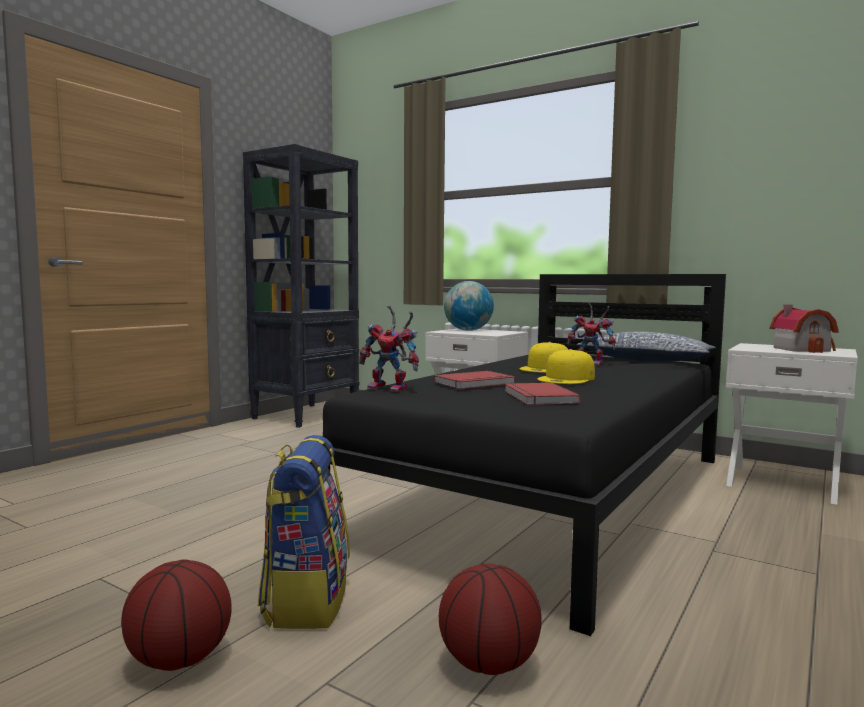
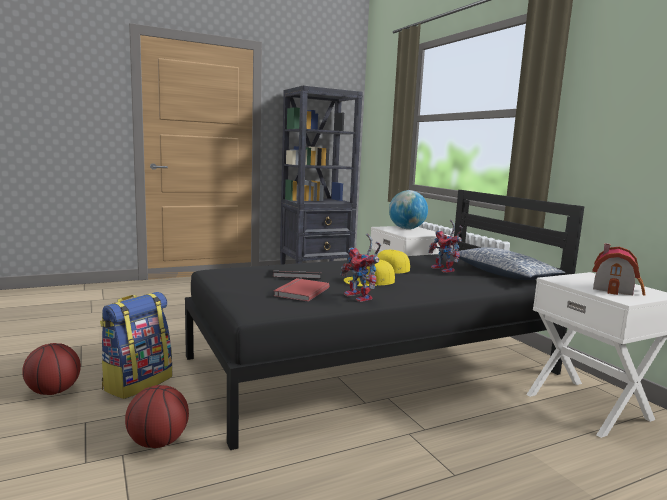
camera: 30 degrees right, 5 degrees up
(392, 388) = (239, 269): toy robot -> toy robot (361, 297)
(475, 383) = (297, 274): red book -> black book

